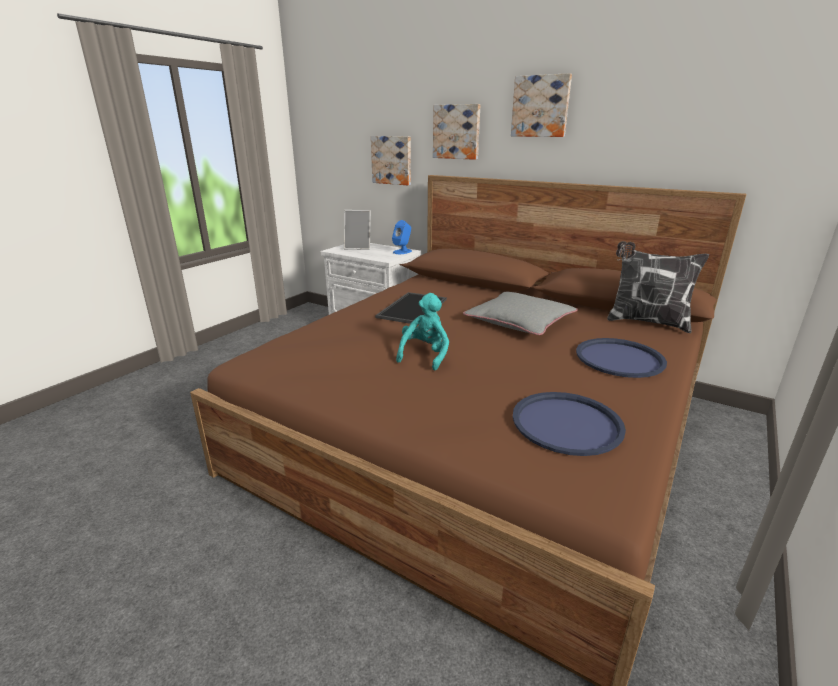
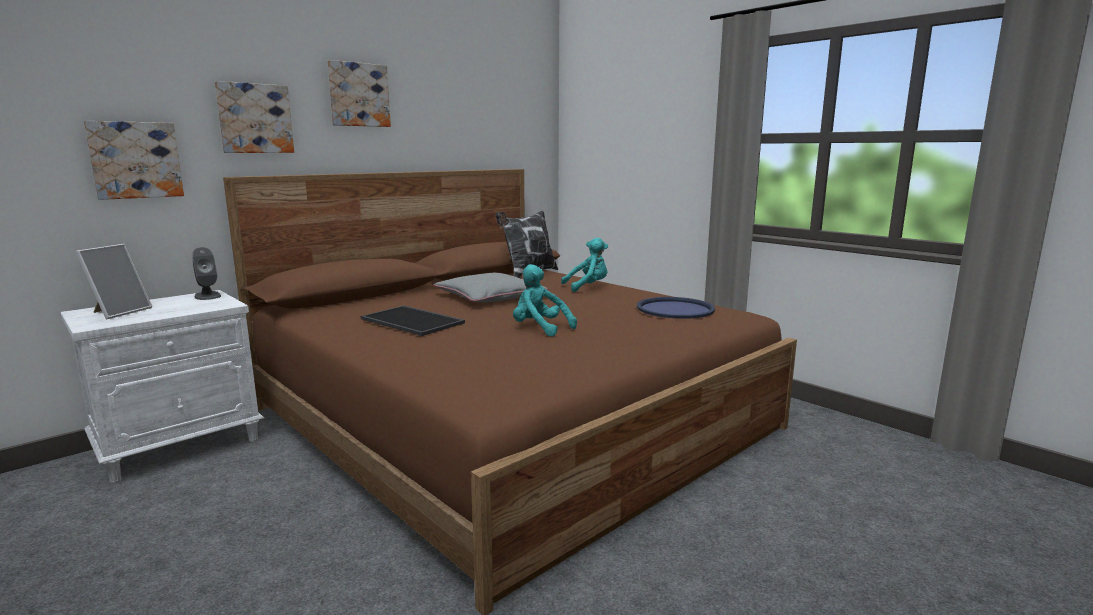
camera: 75 degrees left, 10 degrees down
(402, 251) = (207, 296): blue speaker -> grey speaker
(619, 358) = (587, 287): blue tray -> turquoise plush toy

